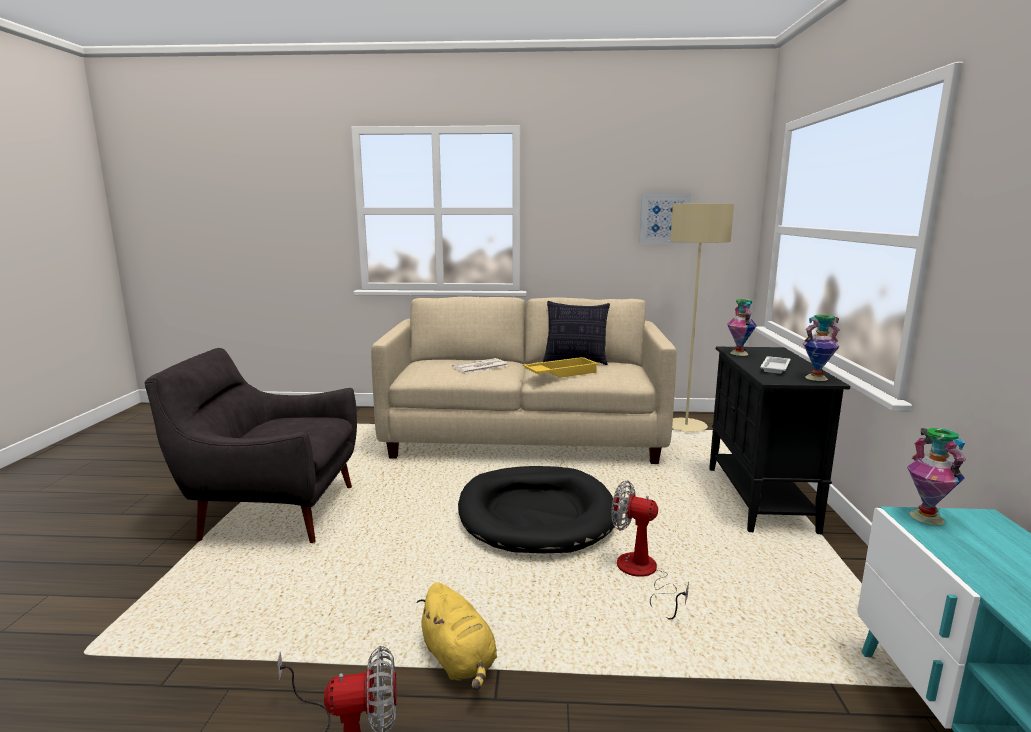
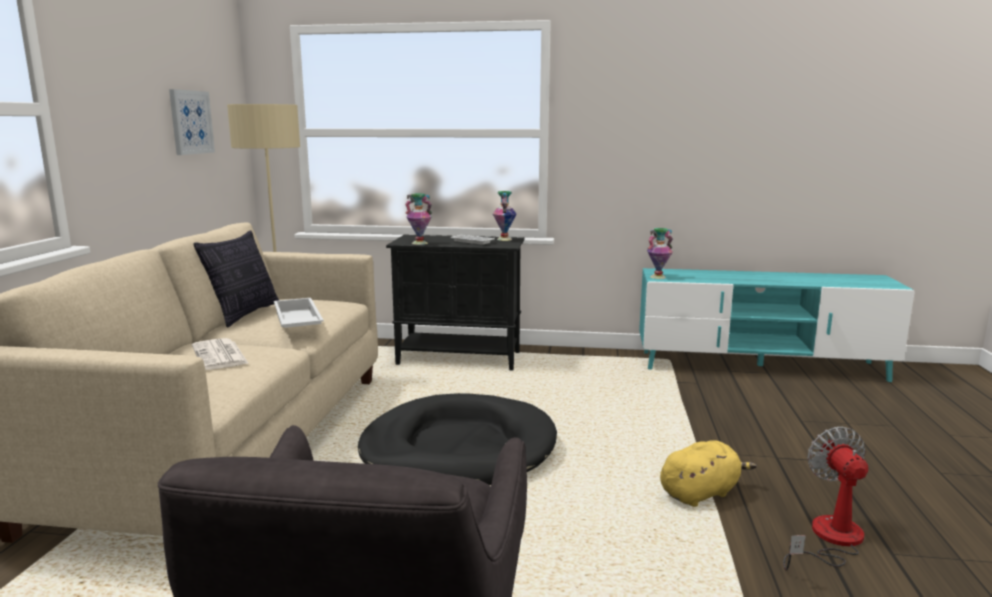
camera: 85 degrees left, 0 degrees up
(560, 373) = (296, 322): yellow tray -> white tray
(643, 575) = (572, 413): fan -> none

